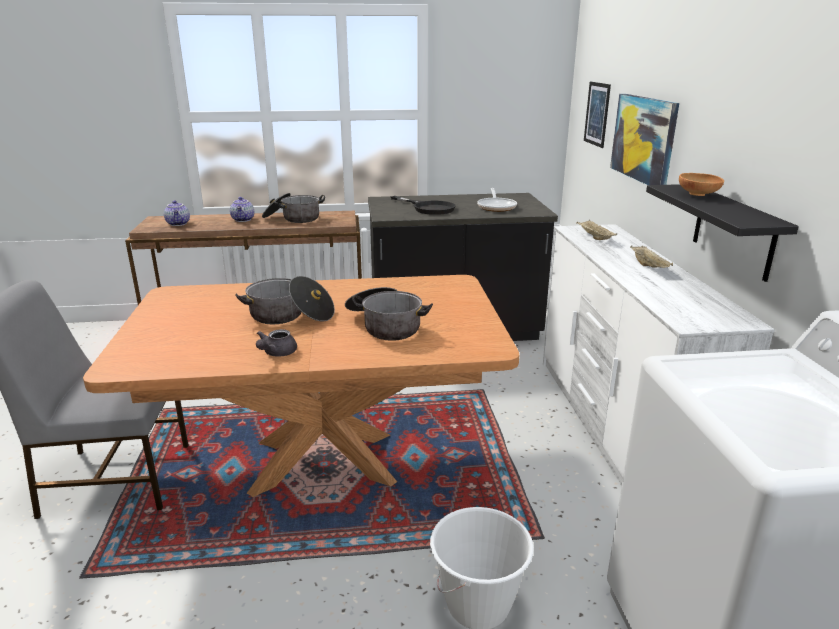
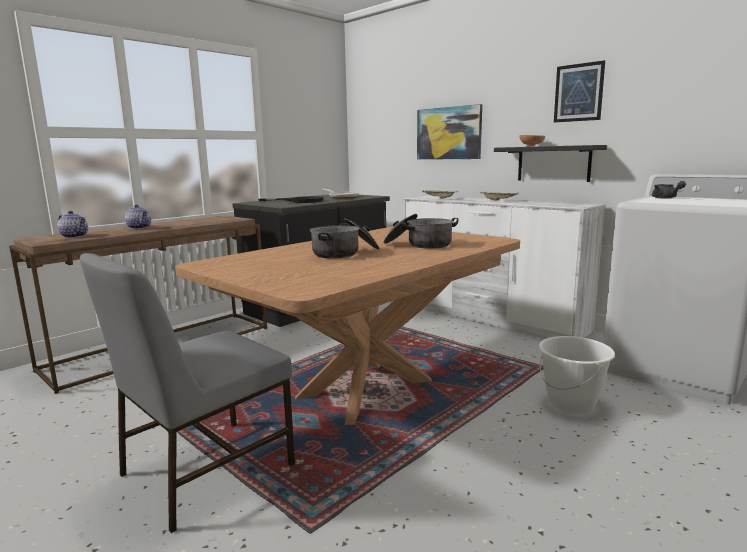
camera: 40 degrees left, 10 degrees down
(276, 353) = (396, 263): grey teapot -> grey teapot (666, 198)
(293, 218) = (187, 222): cooking pot -> none
(597, 114) = (387, 130): picture -> picture (578, 92)

